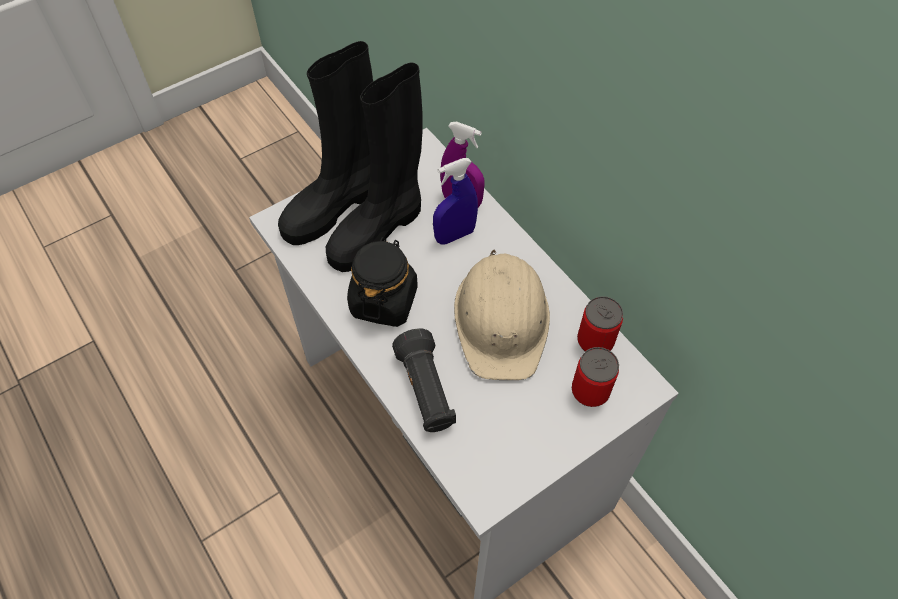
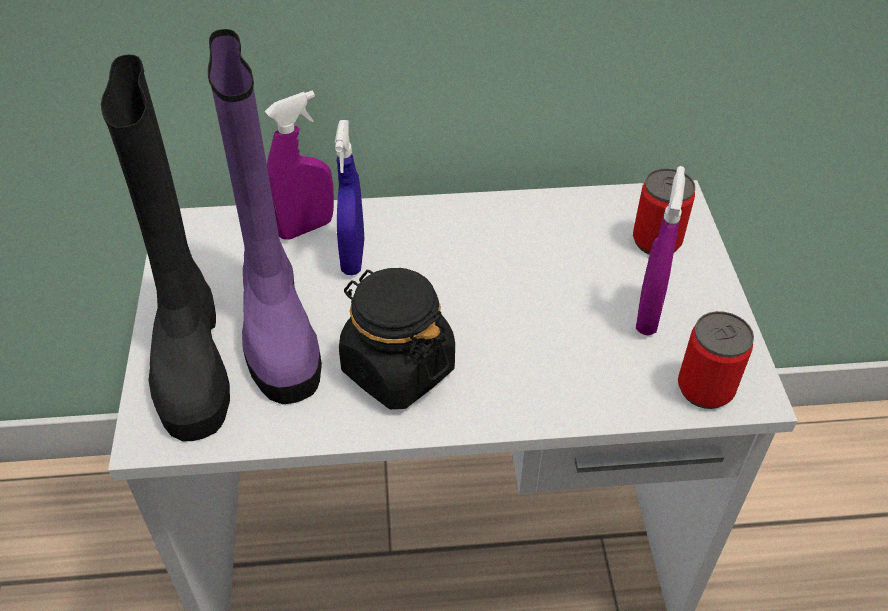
camera: 60 degrees left, 10 degrees down
(378, 230) = (277, 327): black boot -> purple boot
(426, 391) = (567, 385): black flashlight -> none
(502, 320) = (512, 269): beige hard hat -> none
(515, 412) = (647, 314): none -> purple spray bottle
(595, 341) = (594, 208): can -> can (705, 388)

